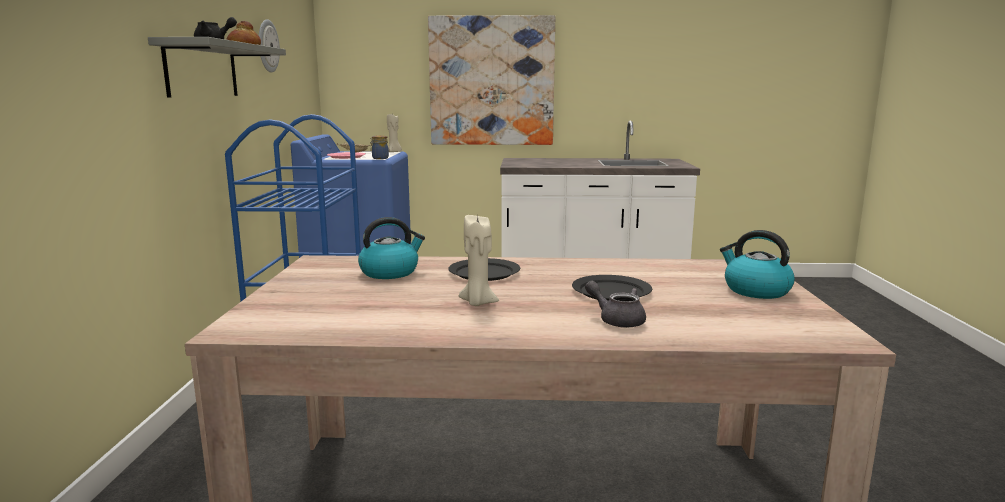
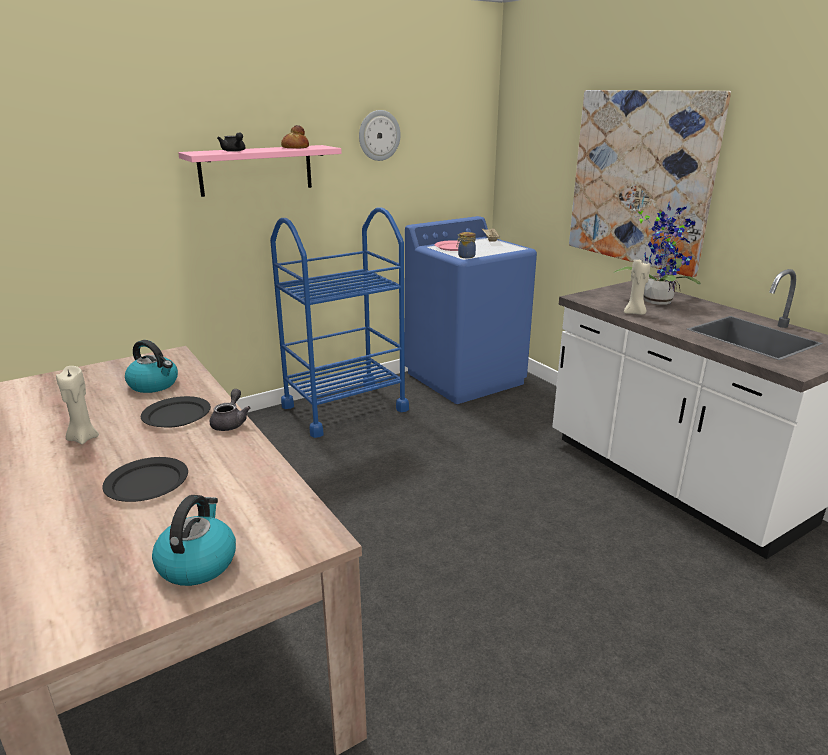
camera: 55 degrees right, 10 degrees up
(202, 70) = (256, 170): grey shelf -> pink shelf
(394, 152) = (518, 248): beige candle -> beige candle (635, 313)
(549, 161) = (657, 300): none -> potted plant
(617, 320) = (55, 506): grey teapot -> grey teapot (230, 422)

